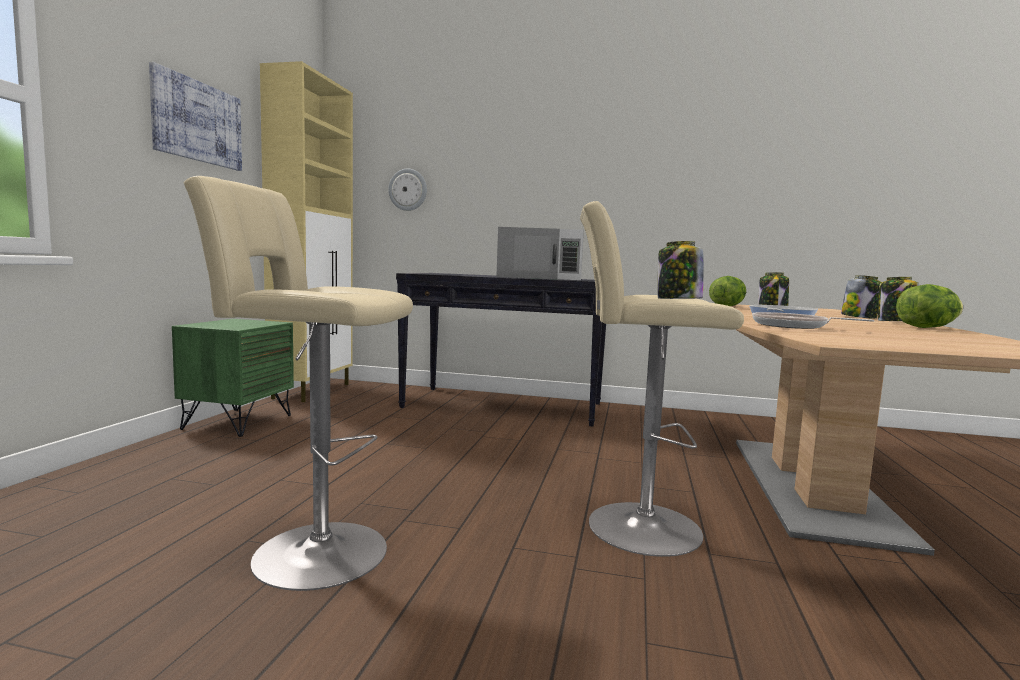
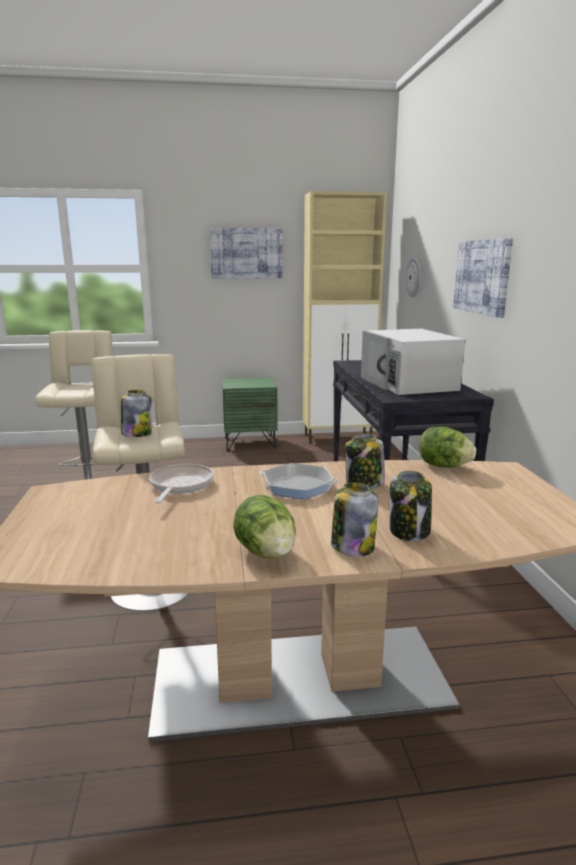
camera: 70 degrees right, 10 degrees up
(561, 184) = (482, 276): none -> picture

